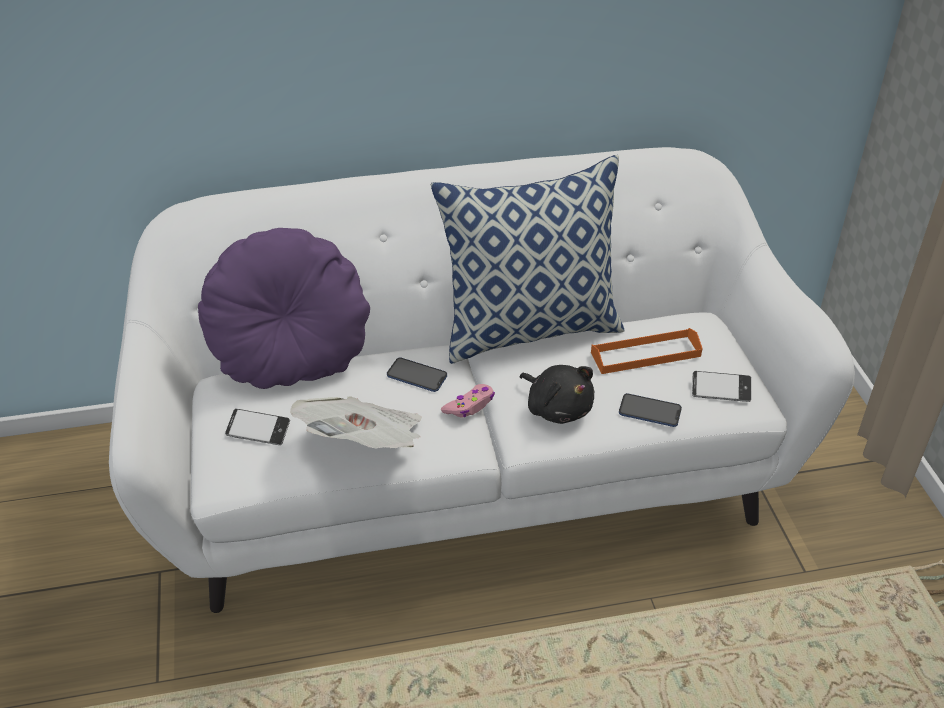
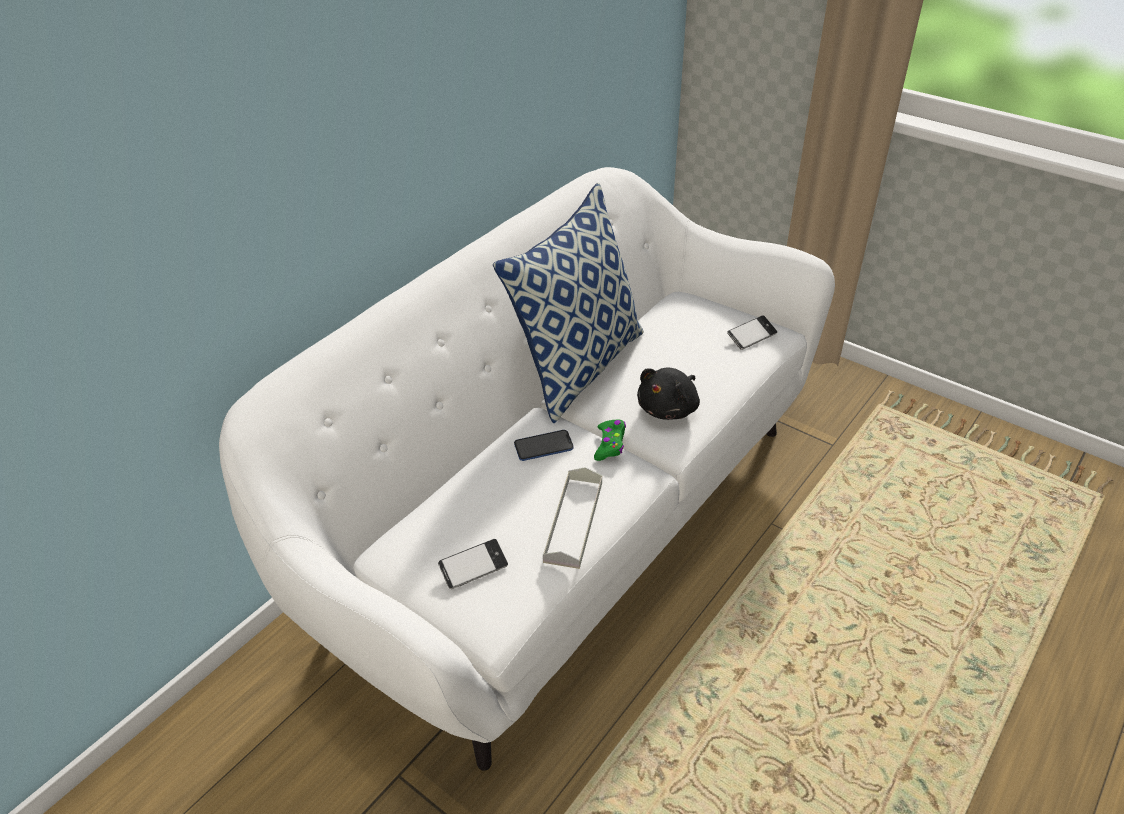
camera: 40 degrees left, 0 degrees up
(293, 366) = (431, 500): purple pillow -> none
(365, 445) = (573, 521): newspaper -> grey tray
(470, 406) = (610, 444): pink game controller -> green game controller
(557, 408) = (669, 408): black plush toy -> black plush toy turned 120 degrees clockwise
(645, 354) = (679, 339): orange tray -> none
(649, 411) = (730, 375): phone -> none

